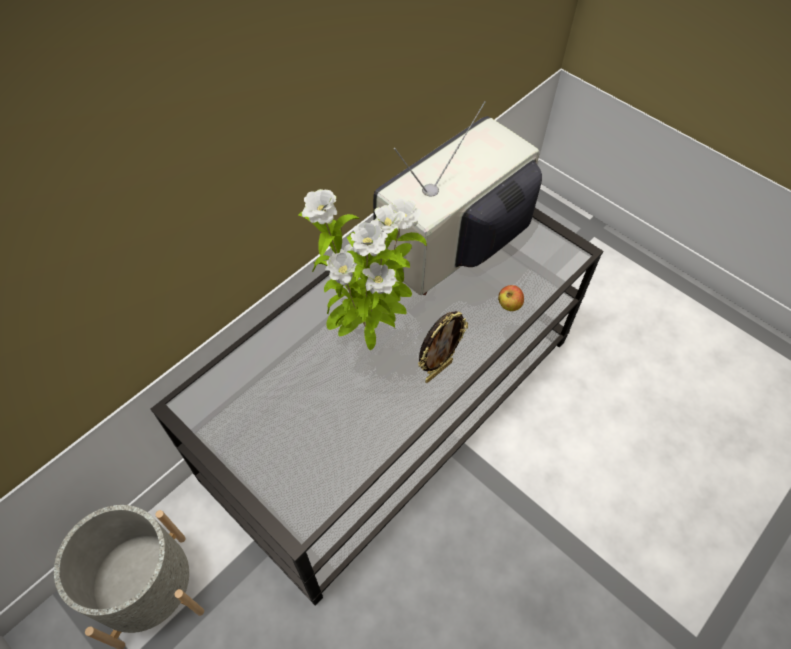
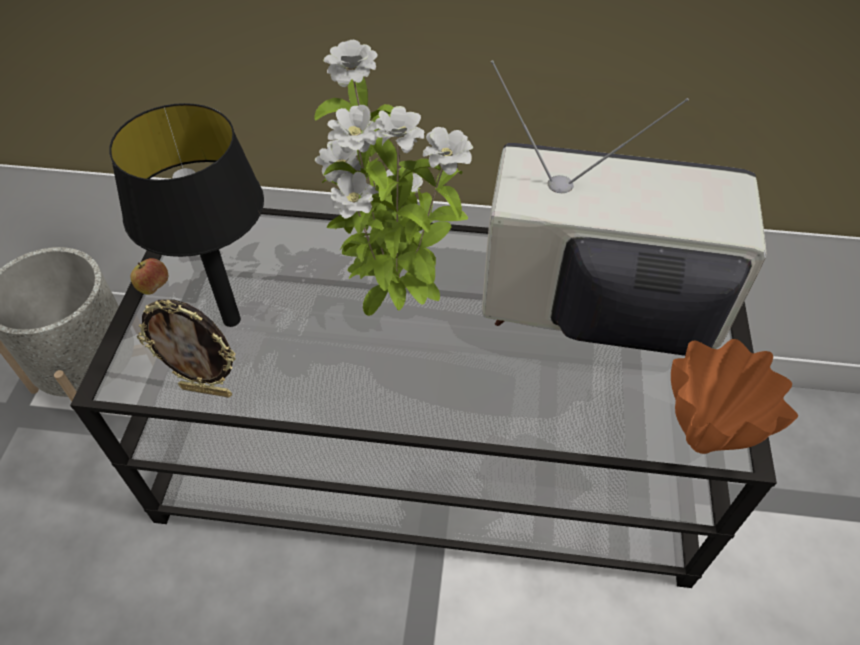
camera: 55 degrees right, 5 degrees down
(303, 427) = (231, 320): none -> black table lamp
(438, 370) = (400, 398): picture frame -> picture frame (207, 390)
(509, 305) = (566, 419): apple -> apple (154, 287)
(563, 260) = (702, 441): none -> orange vase

